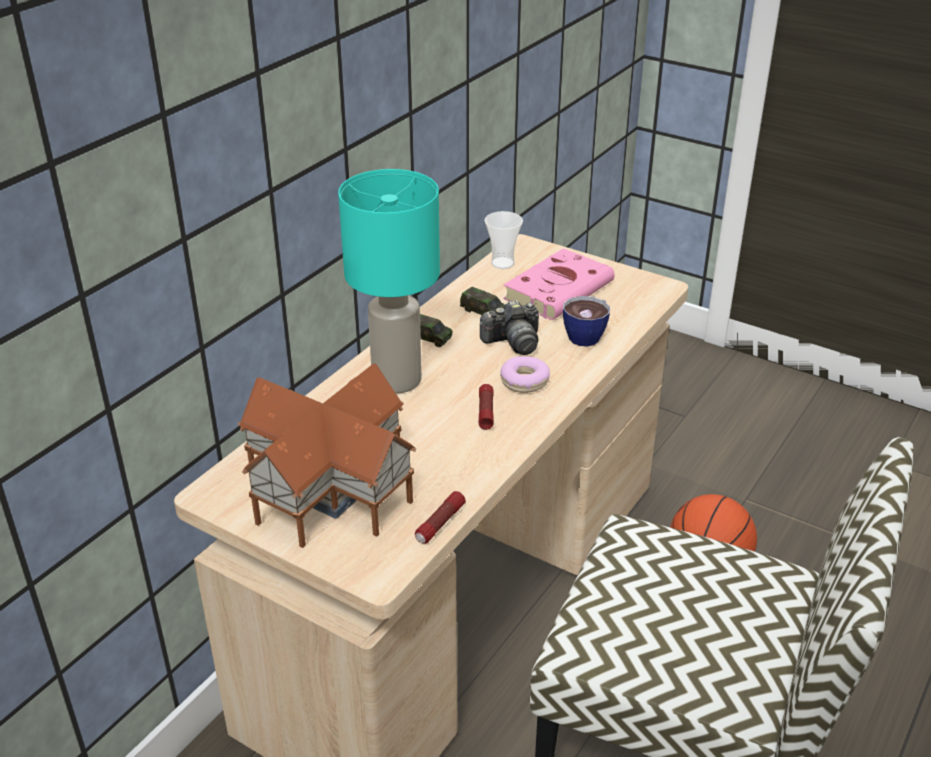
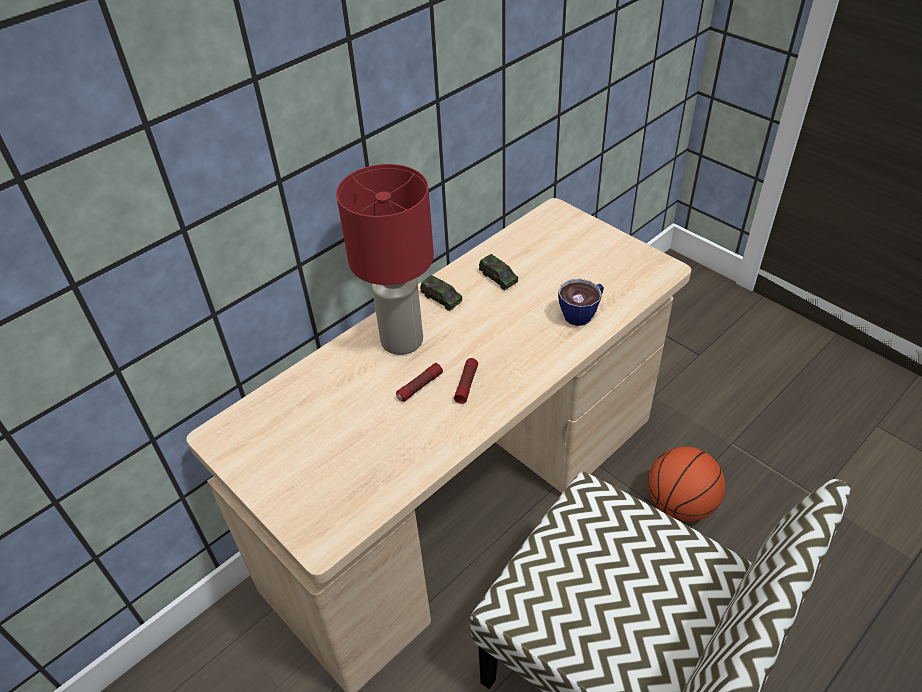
camera: 15 degrees right, 10 degrees up
(331, 492) = (311, 449): toy house -> none
(398, 380) = (403, 340): turquoise table lamp -> red table lamp
(440, 524) = (390, 498): flashlight -> flashlight (420, 387)
(502, 263) = (530, 228): cup -> none
(513, 342) = (513, 313): camera -> none
(525, 381) = (510, 356): donut -> none
(560, 289) = (572, 261): pink book -> none

